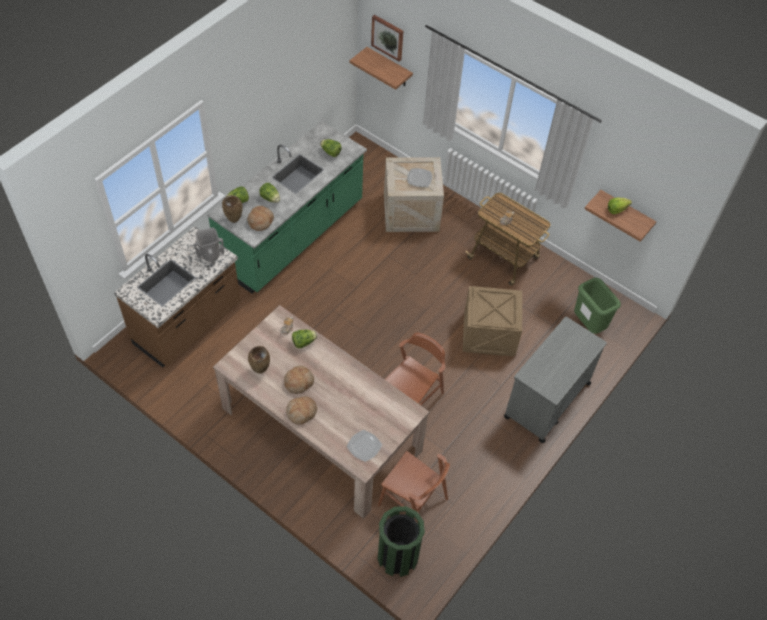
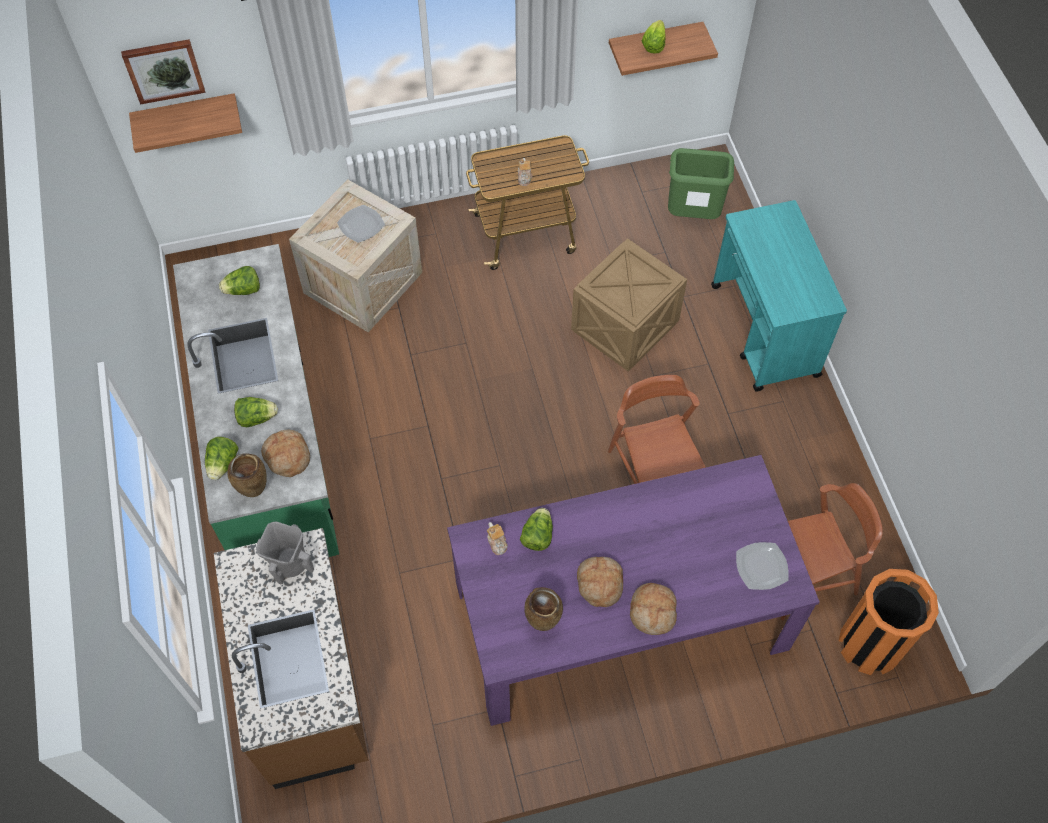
camera: 50 degrees left, 5 degrees up
(321, 429) = (620, 616): beige dining table -> purple dining table
(397, 557) = (870, 644): green trash can -> orange trash can
(546, 400) = (764, 331): grey cart -> turquoise cart

